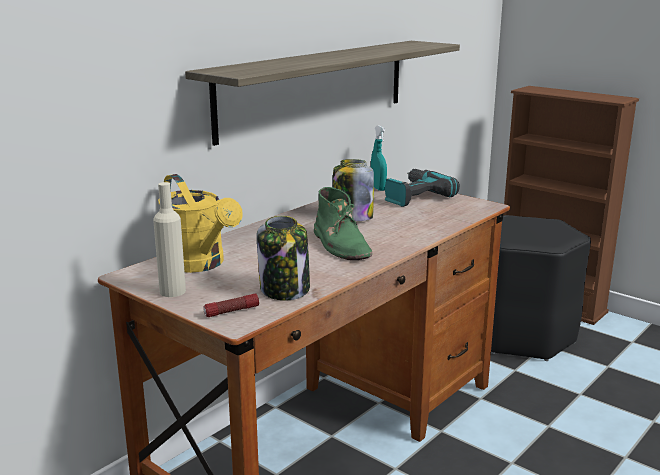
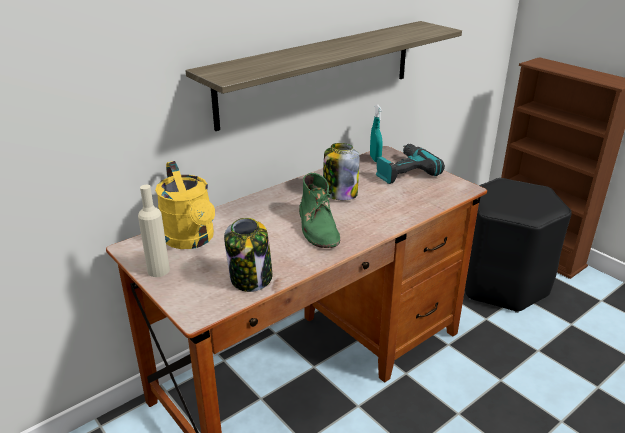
camera: 10 degrees right, 10 degrees up
(231, 311) = (197, 300): flashlight -> none

